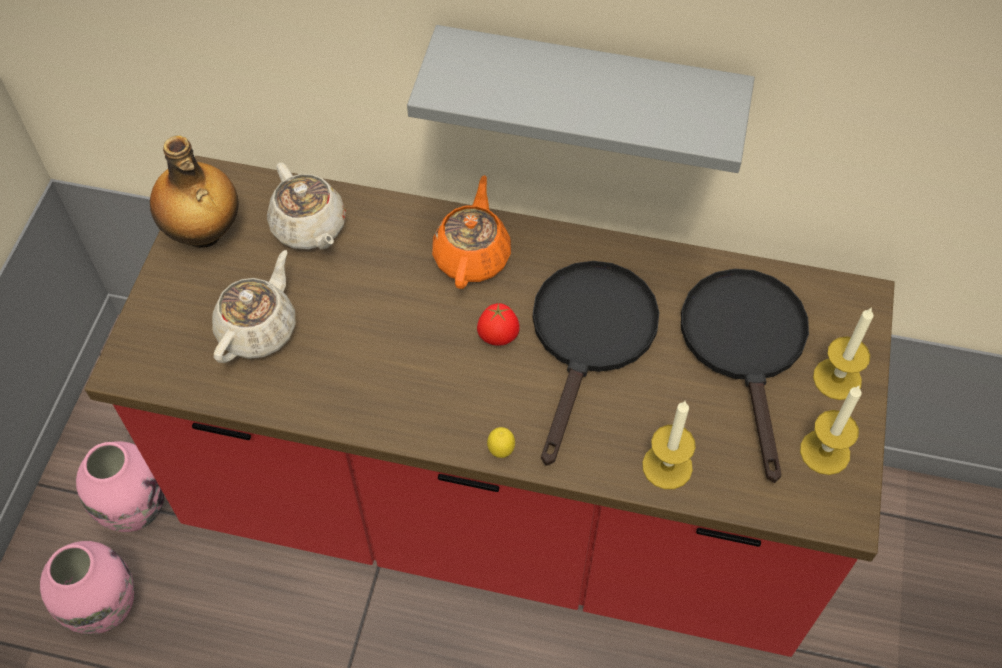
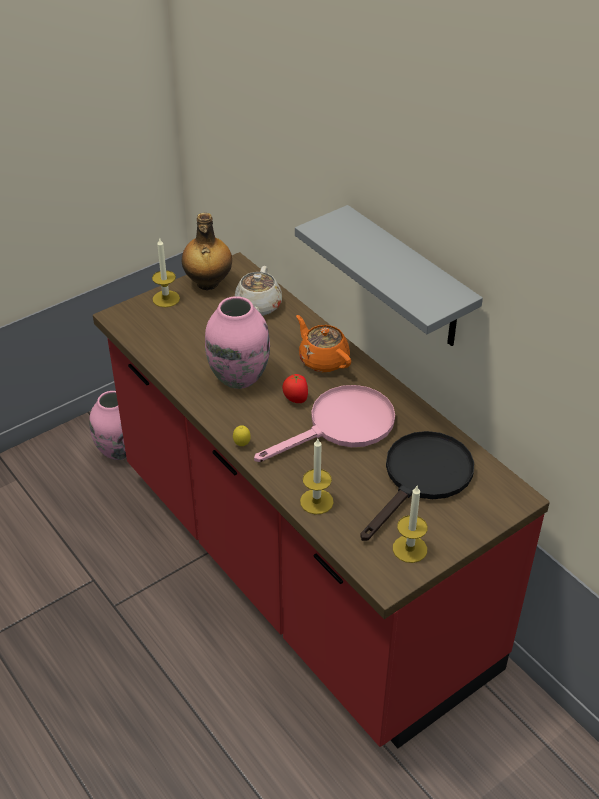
camera: 40 degrees right, 15 degrees down
(103, 607) = (63, 482): pink vase -> pink vase (238, 377)
(259, 329) = (189, 333): beige teapot -> none
(472, 256) = (323, 360): orange teapot -> orange teapot turned 90 degrees counterclockwise
(590, 338) = (341, 426): black frying pan -> pink frying pan
(837, 379) = (457, 523): candle -> candle (166, 299)

